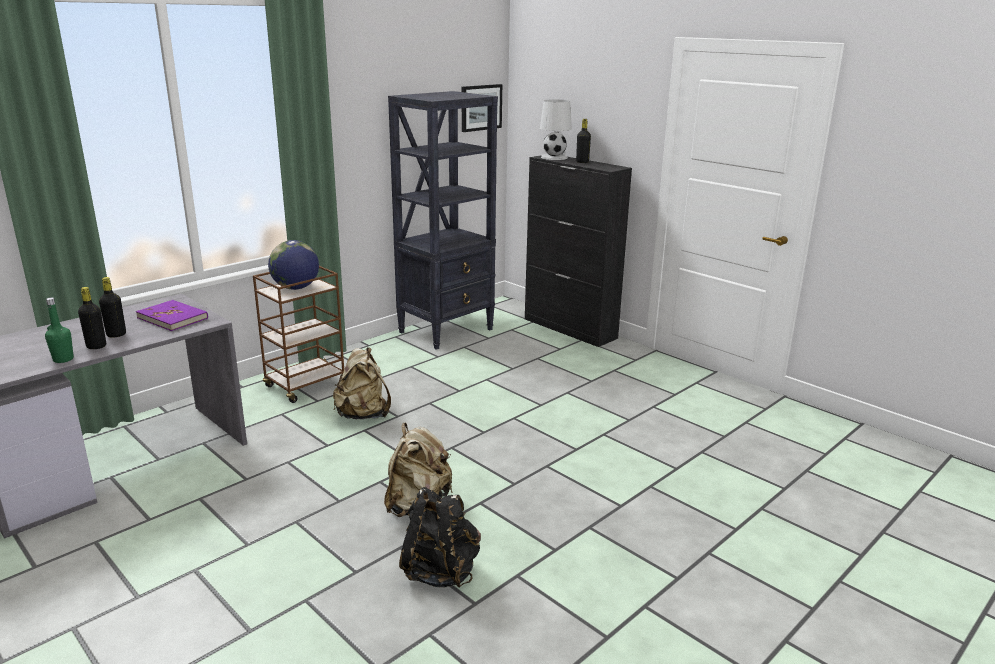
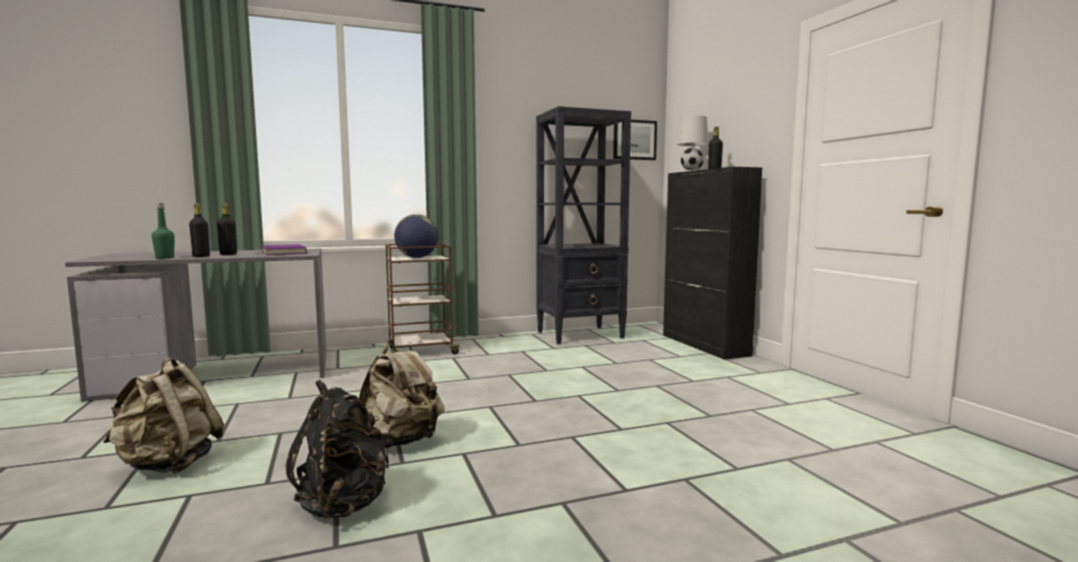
camera: 25 degrees right, 15 degrees down
(363, 415) = (440, 374): beige backpack -> beige backpack (169, 465)

